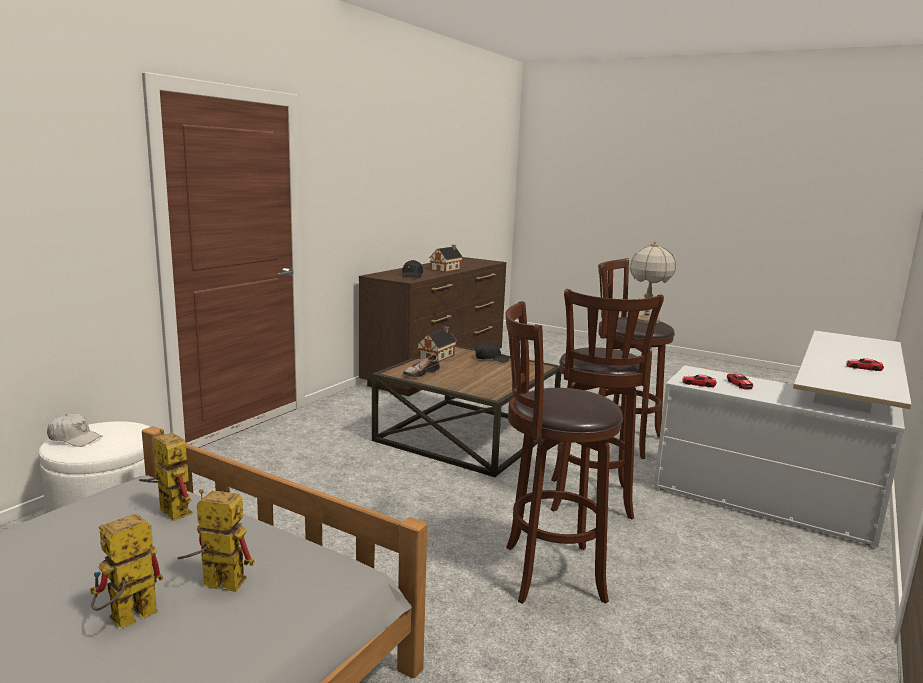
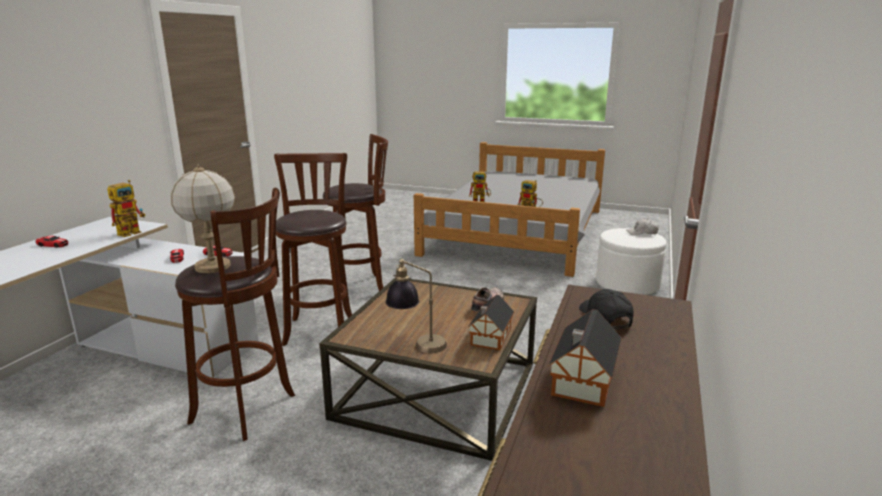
camera: 170 degrees right, 5 degrees up
(125, 621) = (495, 197): toy robot -> toy robot (132, 232)
(491, 358) = (417, 345): black cap -> table lamp

